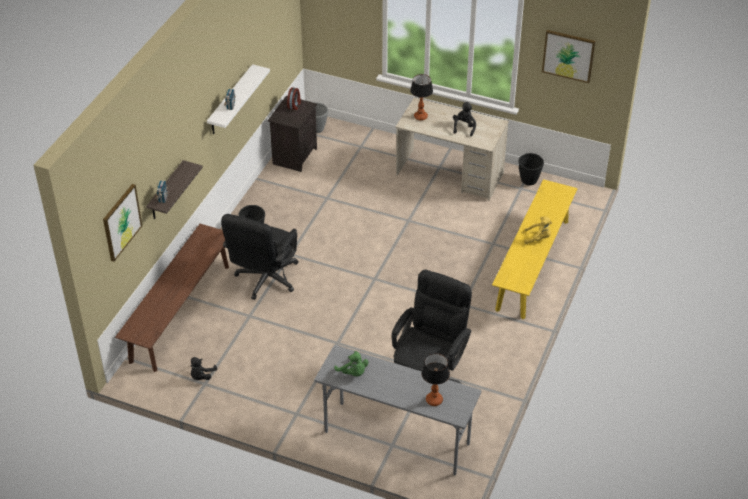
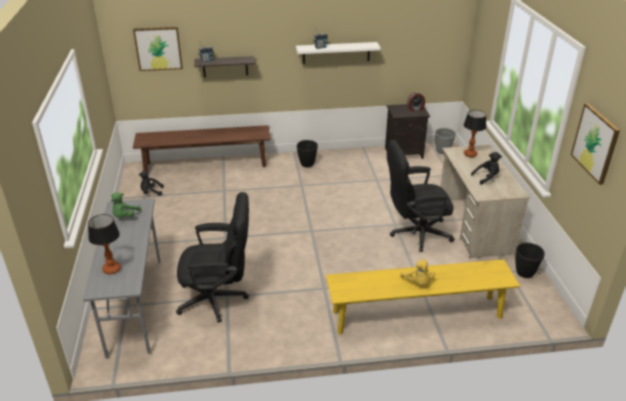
camera: 60 degrees right, 10 degrees down
(264, 281) = (264, 184): black office chair -> black office chair (415, 233)

